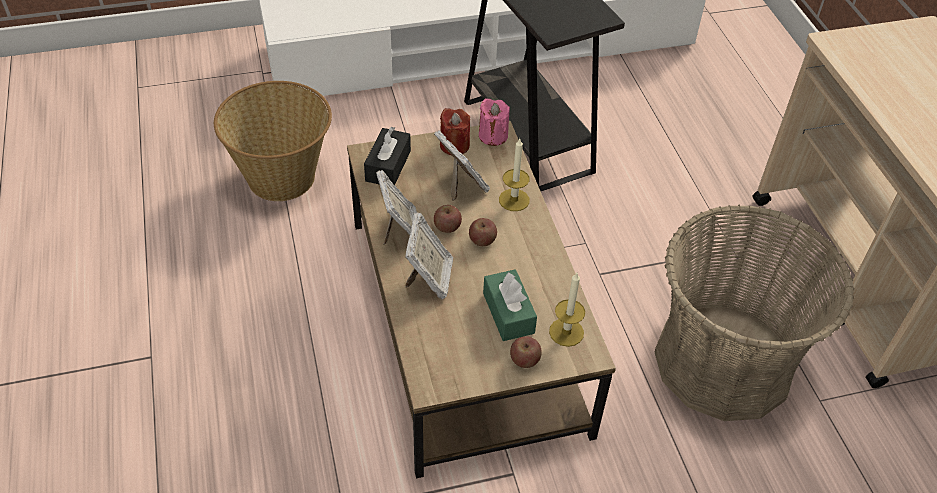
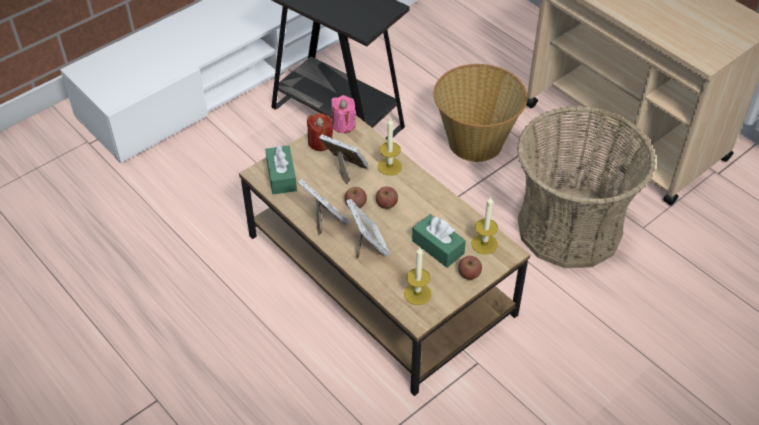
camera: 25 degrees left, 0 degrees up
(282, 176) = (165, 221): basket -> basket (475, 141)
(388, 166) = (281, 176): black tissue box -> green tissue box
(448, 357) = (417, 294): none -> candle

